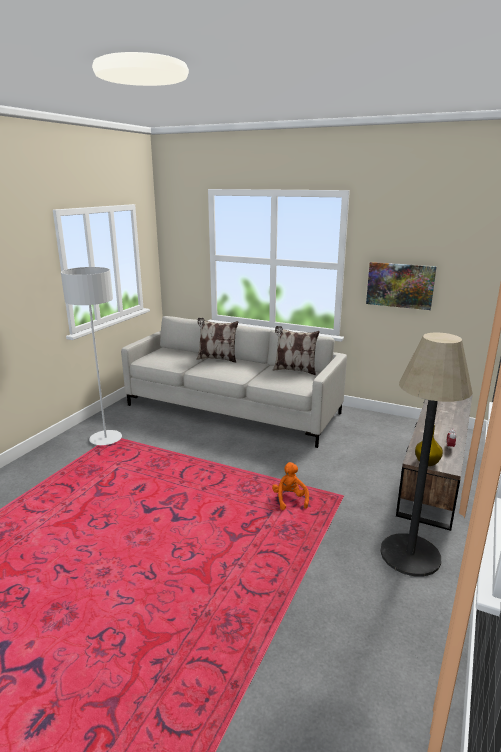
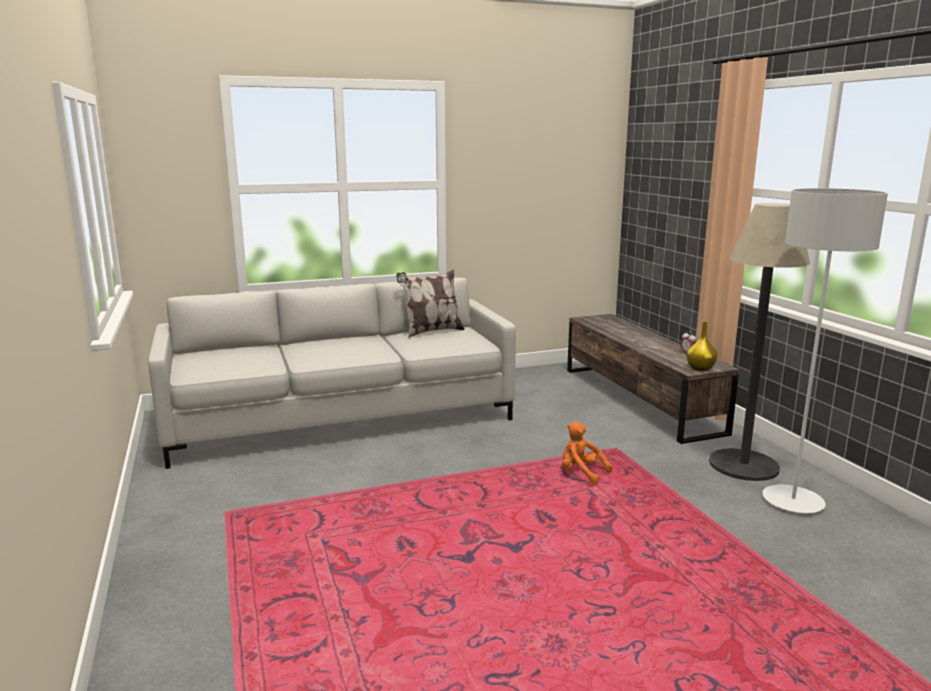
camera: 45 degrees left, 5 degrees down
(106, 439) = (223, 519): grey floor lamp -> grey floor lamp (793, 501)
(217, 359) = (306, 345): pillow -> none
(400, 285) = (515, 200): picture -> none

